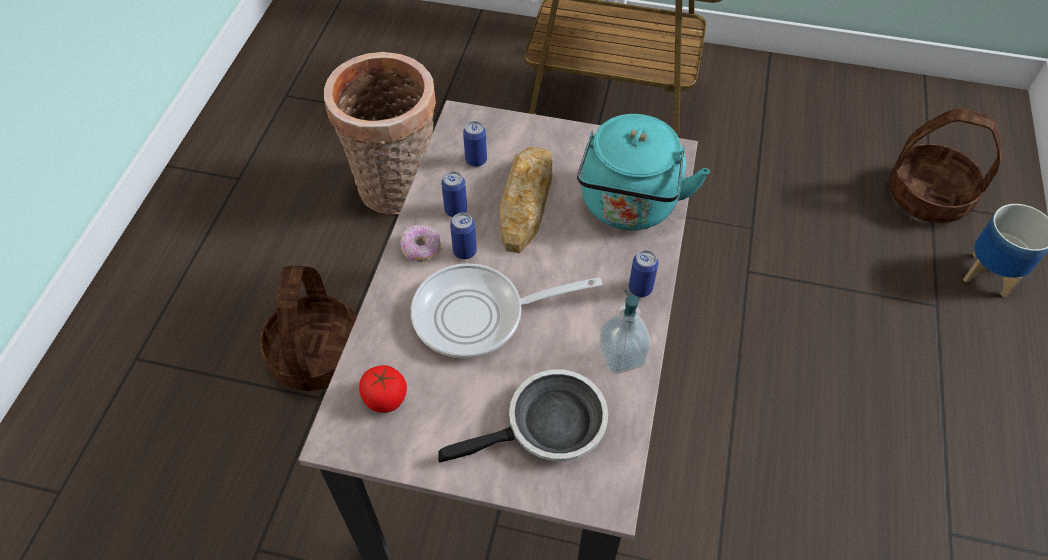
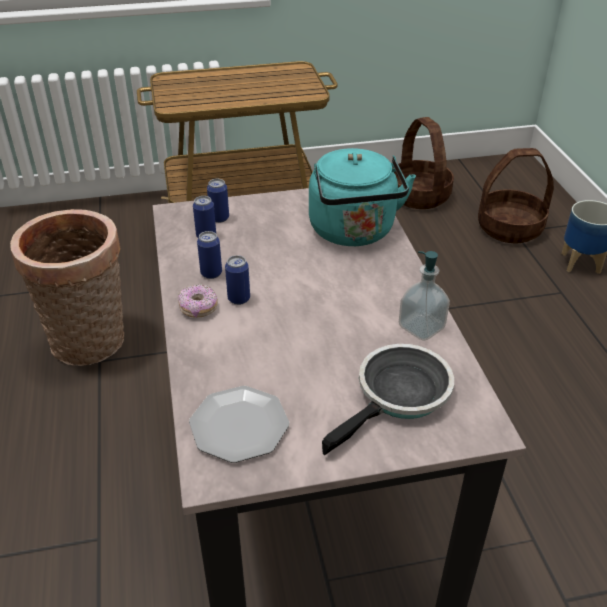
camera: 25 degrees left, 15 degrees down
(316, 354) = (75, 501): basket -> basket (418, 196)
(385, 398) = (238, 426): tomato -> plate
(478, 315) = (282, 339): frying pan -> none
(526, 202) = (268, 252): bread -> none
(640, 288) = (402, 280): can -> can (219, 218)

